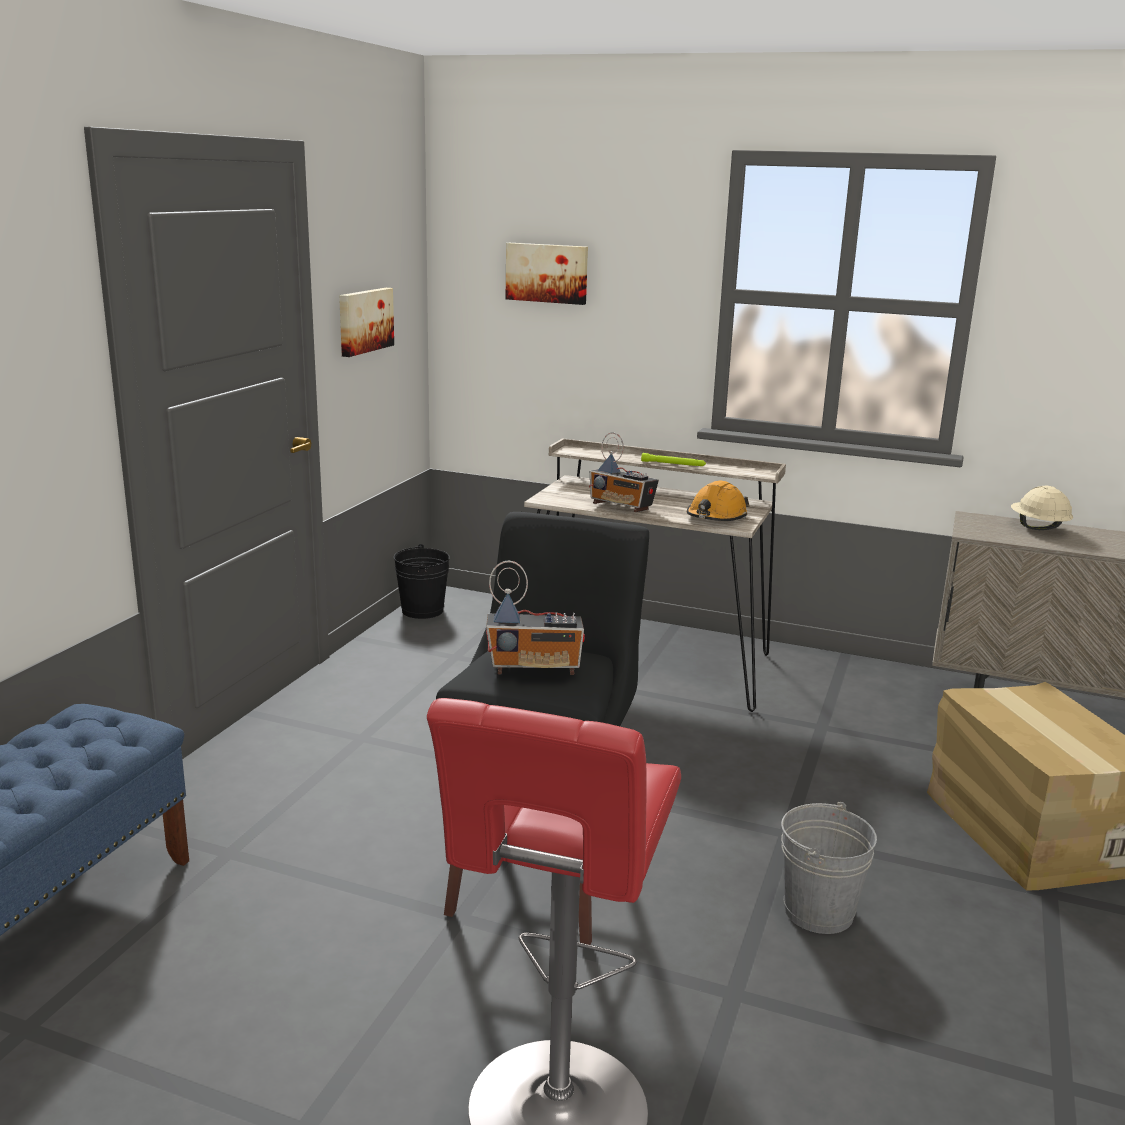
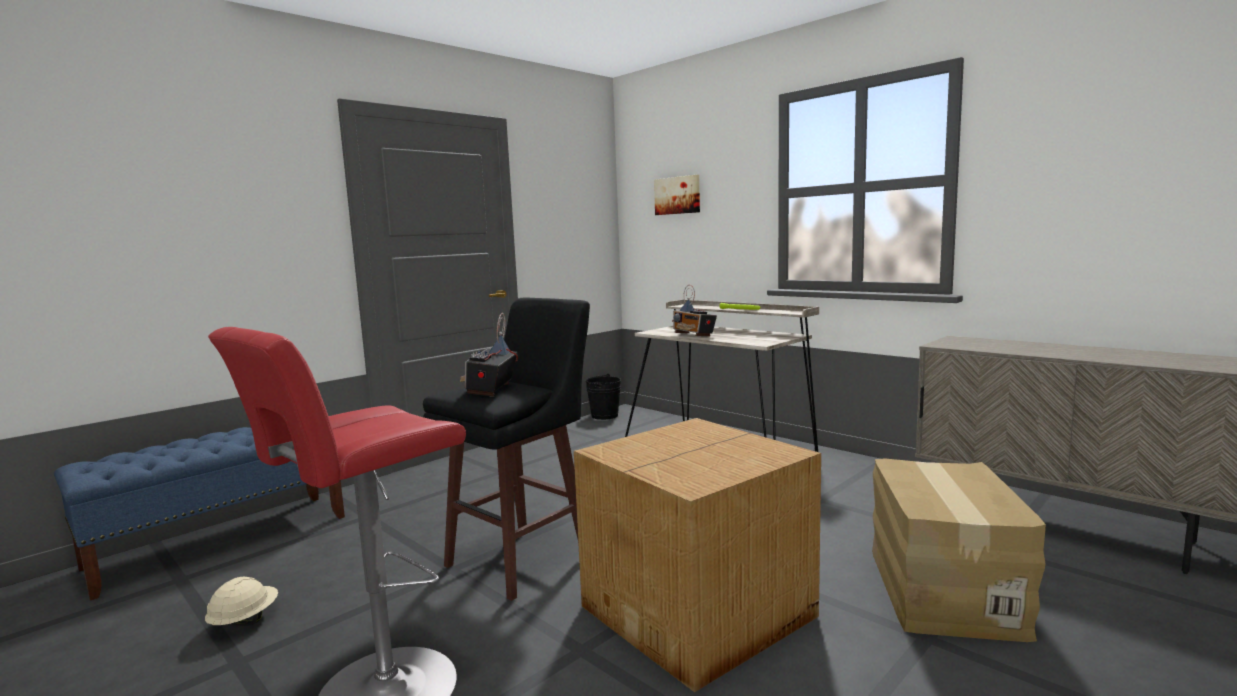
camera: 25 degrees right, 10 degrees down
(364, 321) = (558, 228): picture -> none
(535, 669) = (491, 390): radio -> radio turned 75 degrees clockwise
(716, 517) = (752, 340): orange hard hat -> none
(818, 911) = (701, 611): grey bucket -> cardboard box
(1038, 528) = (1010, 343): beige hard hat -> beige hard hat (244, 621)

